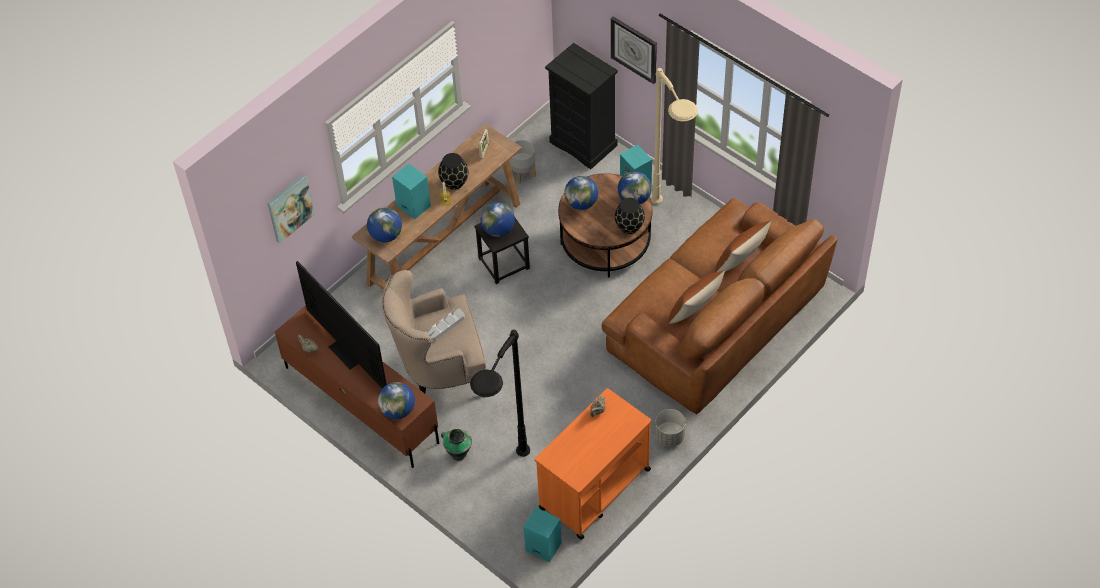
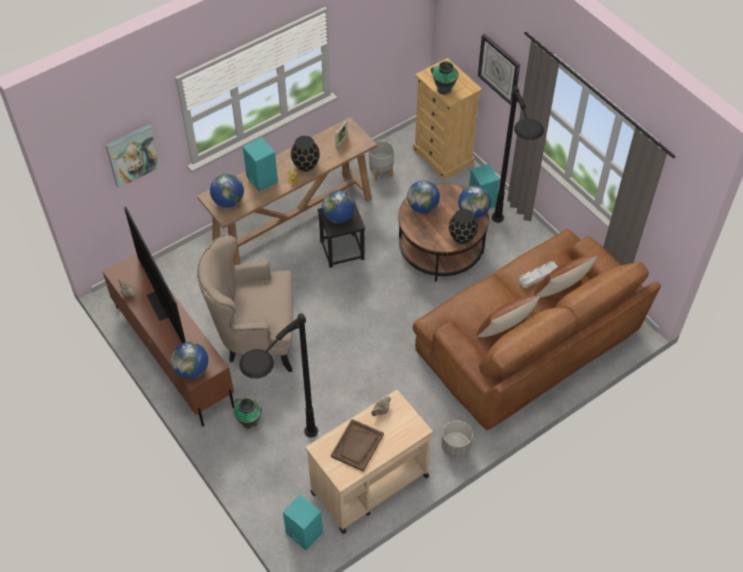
camera: 10 degrees right, 0 degrees up
(445, 326) = (262, 297): grey tray -> grey tray (538, 276)
(578, 78) = (443, 89): none -> vase
(583, 144) = (443, 156): black dresser -> beige dresser
(584, 448) = (357, 446): none -> brown tray
(594, 489) = (369, 484): orange cart -> beige cart
(671, 229) = (504, 248): beige floor lamp -> black floor lamp

